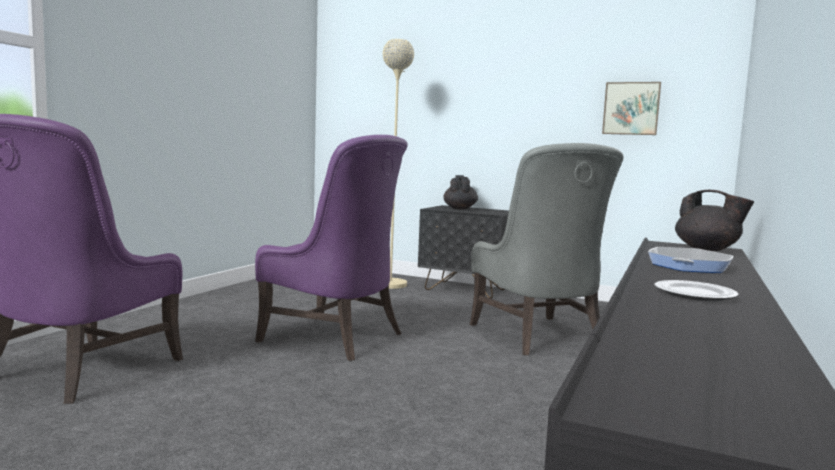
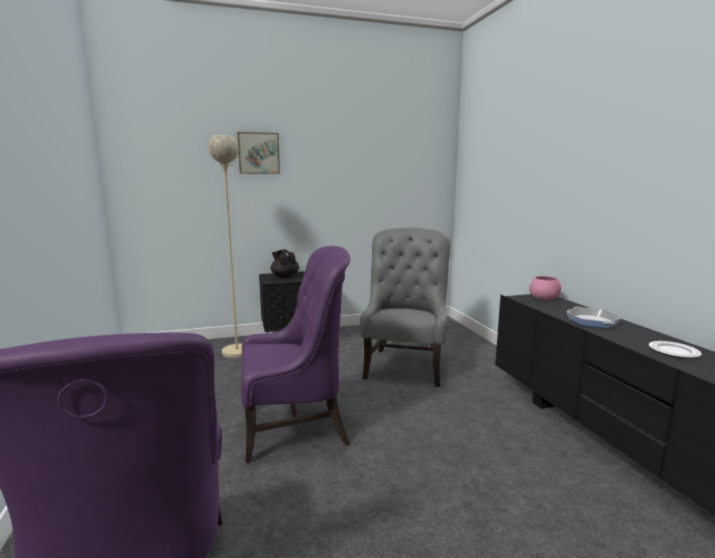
camera: 40 degrees left, 5 degrees up
(538, 335) = (405, 366): grey chair -> grey chair turned 105 degrees counterclockwise
(631, 108) = (394, 190): picture -> picture (258, 153)
(707, 249) = (544, 298): black teapot -> pink bowl

